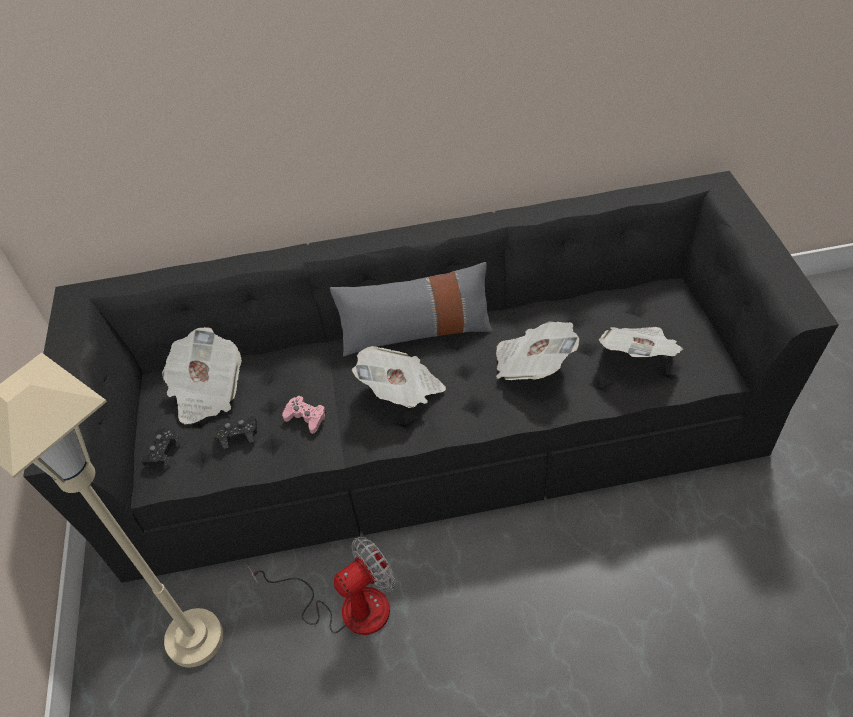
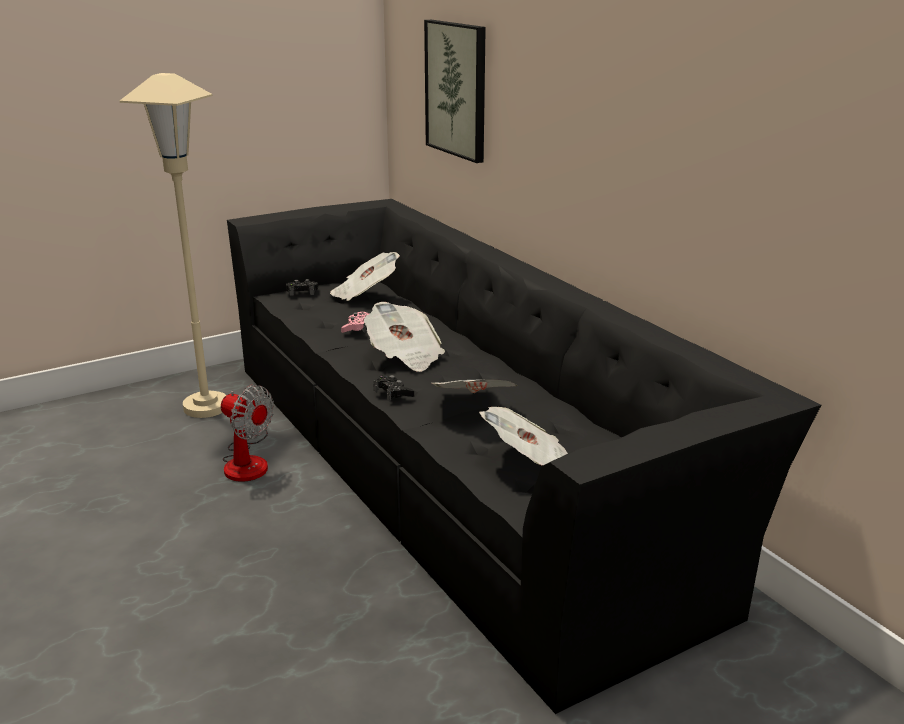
camera: 65 degrees right, 25 degrees down
(162, 117) = (457, 89): none -> picture
(238, 434) = (328, 310): black game controller -> black game controller (393, 393)
(416, 331) = (486, 357): grey pillow -> none

